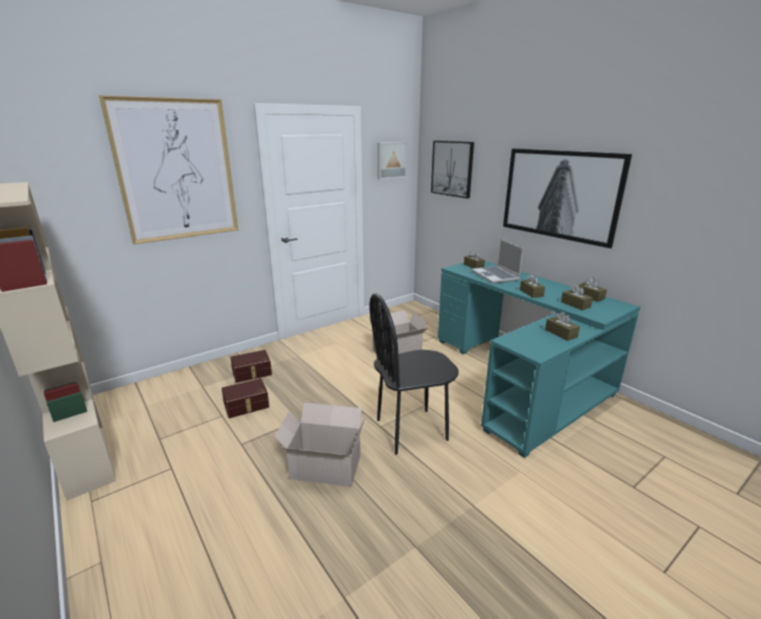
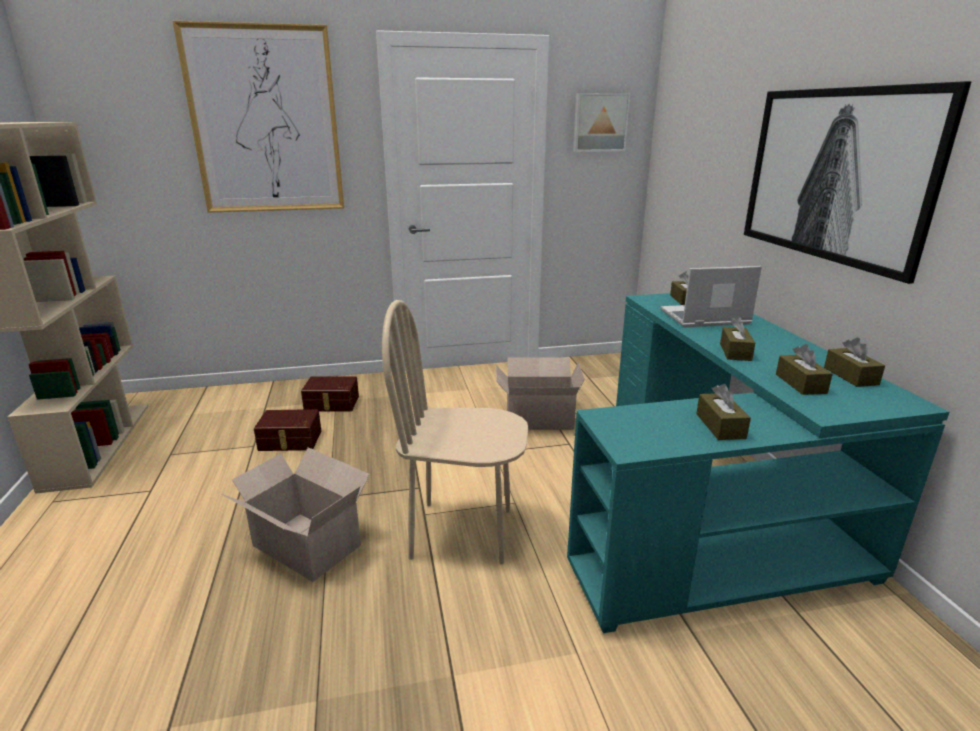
camera: 25 degrees right, 0 degrees up
(411, 430) = (462, 532): black chair -> beige chair
(452, 168) = (691, 136): picture -> none
(495, 276) = (704, 318): laptop -> laptop turned 75 degrees clockwise

